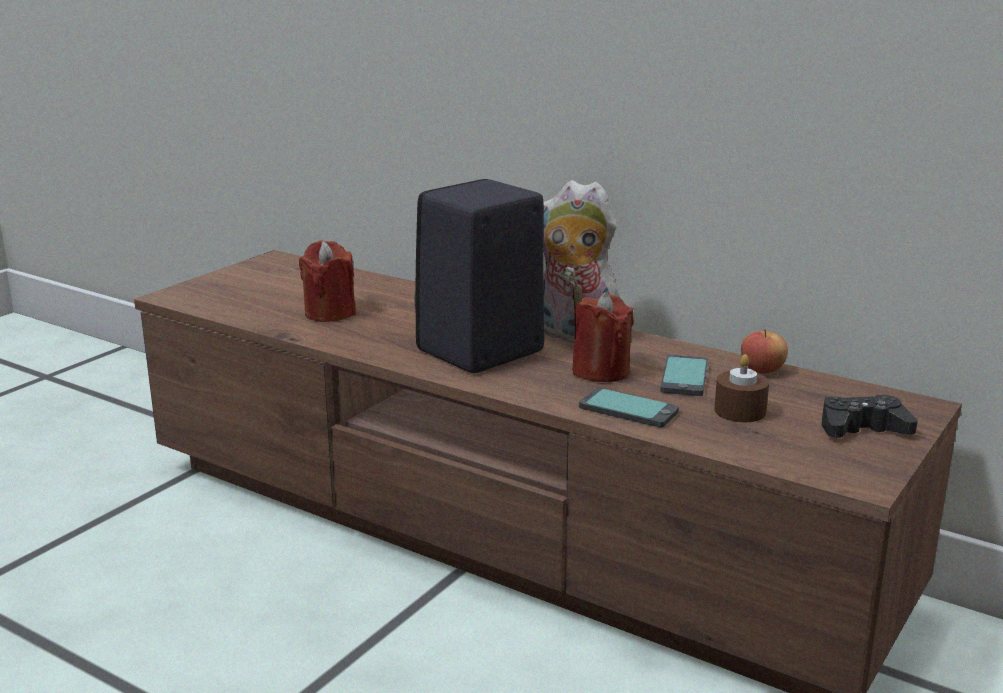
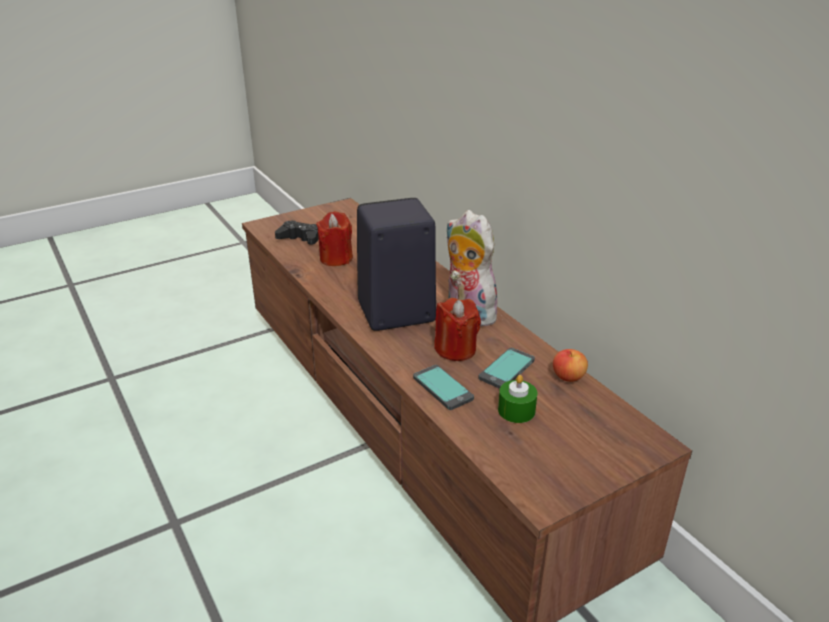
camera: 25 degrees right, 10 degrees up
(740, 411) = (516, 410): brown candle -> green candle
(862, 428) = (589, 452): black game controller -> black game controller (300, 238)

